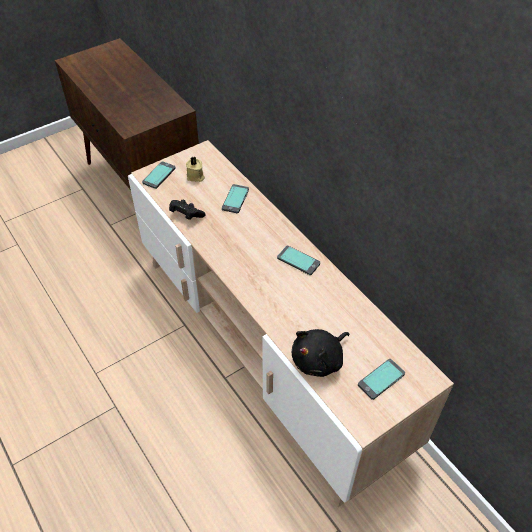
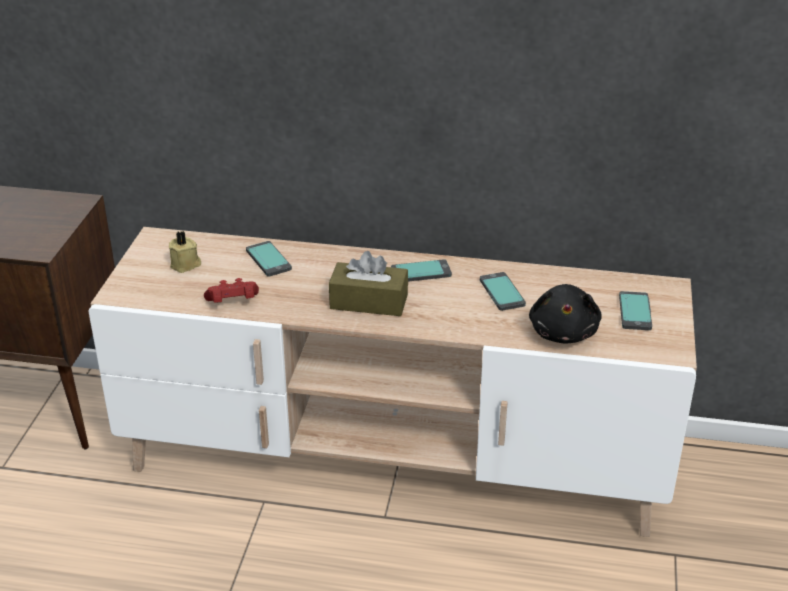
camera: 45 degrees left, 15 degrees down
(159, 175) = (135, 287): phone -> phone (501, 292)
(186, 215) = (233, 302): black game controller -> red game controller
(247, 261) = (369, 302): none -> brown tissue box

